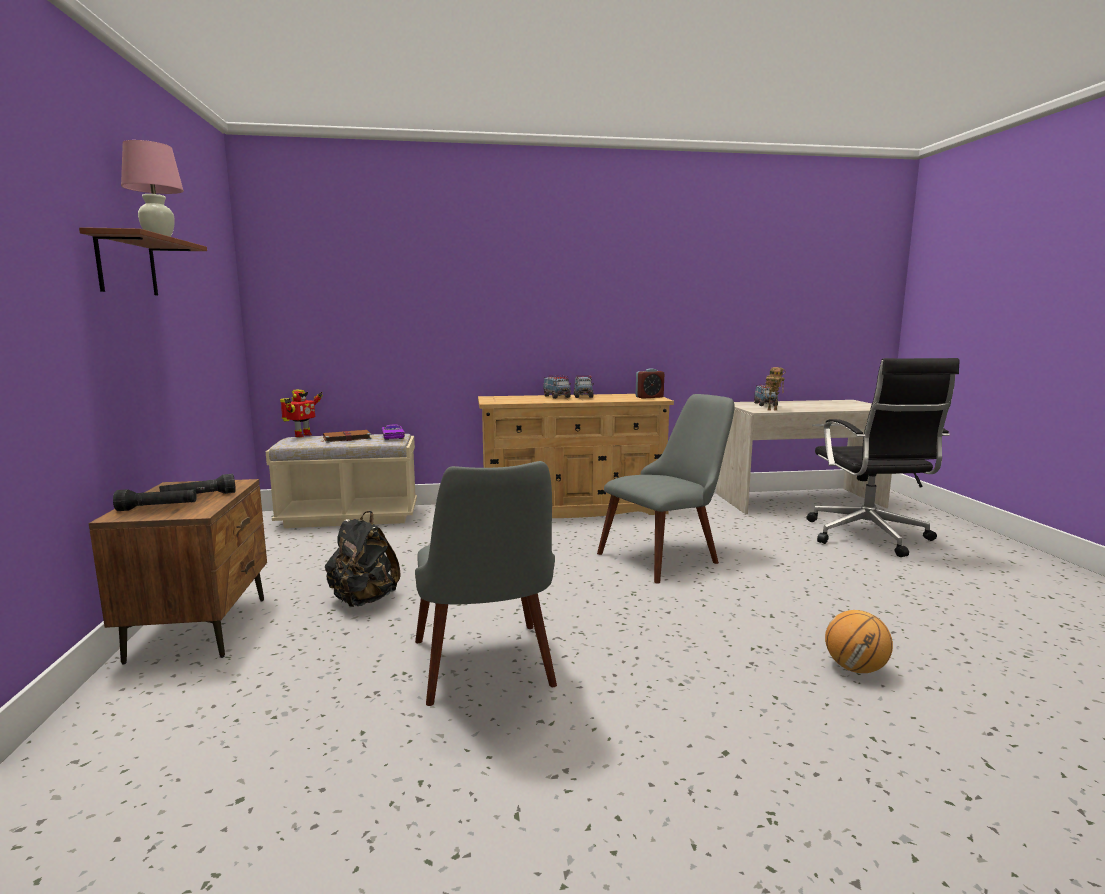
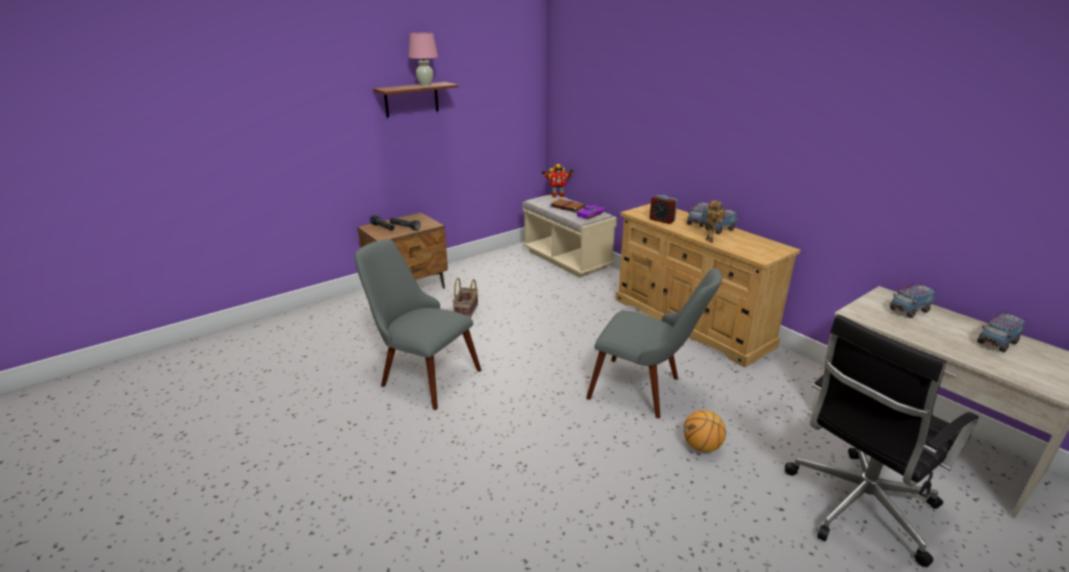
camera: 60 degrees right, 15 degrees up
(363, 600) = (466, 311): black backpack -> basket
(487, 673) = (421, 374): grey chair -> grey chair turned 75 degrees clockwise
(649, 397) = (765, 252): alarm clock -> alarm clock (662, 220)
(772, 410) = (875, 319): toy robot -> toy robot (710, 241)
(821, 403) = (996, 343): none -> toy truck
(855, 668) = (527, 518): basketball -> basketball (702, 447)

